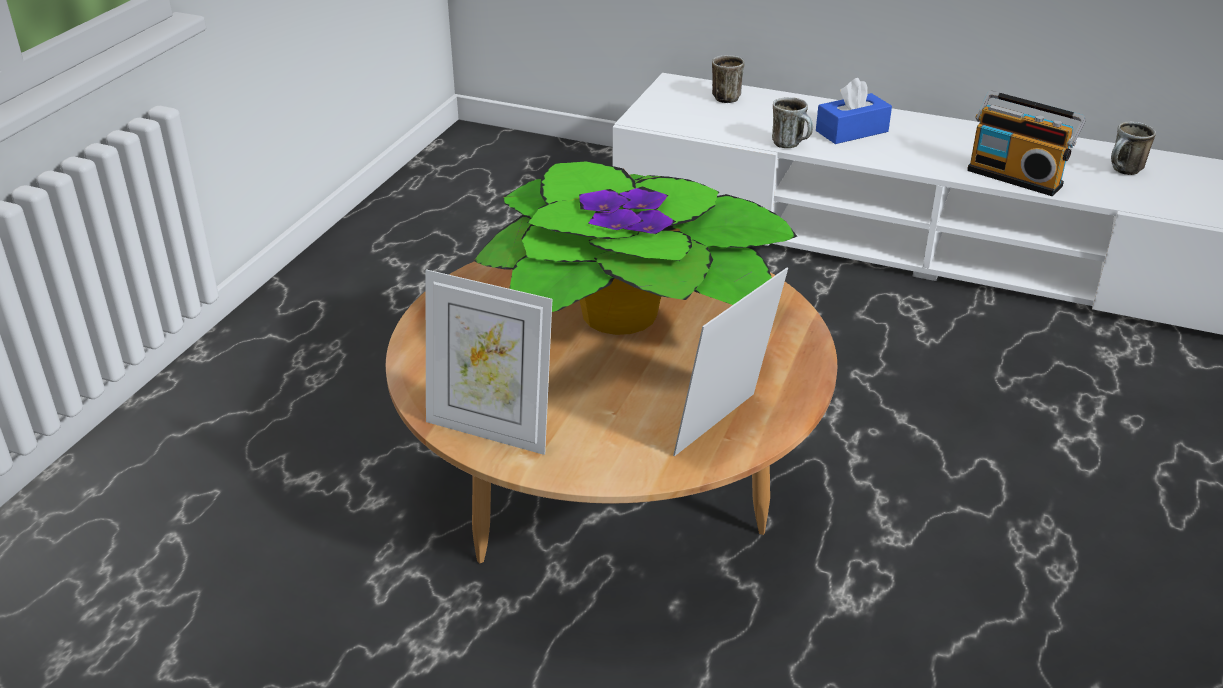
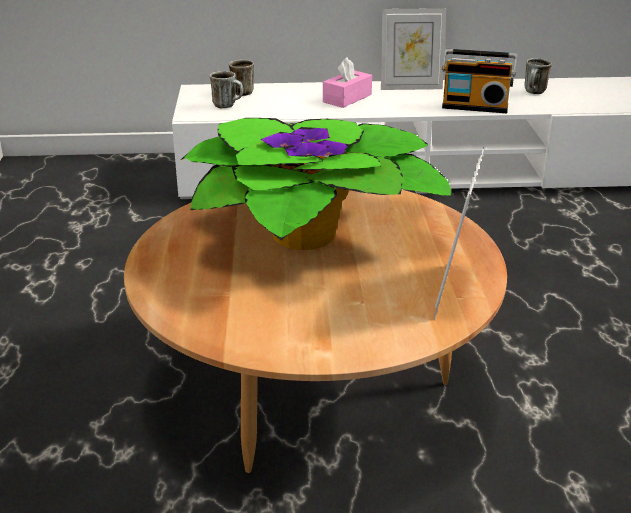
camera: 25 degrees left, 5 degrees down
(490, 430) = (275, 339): picture frame -> picture frame (410, 87)
(791, 145) = (313, 113): mug -> mug (228, 105)
(852, 131) = (347, 98): blue tissue box -> pink tissue box

